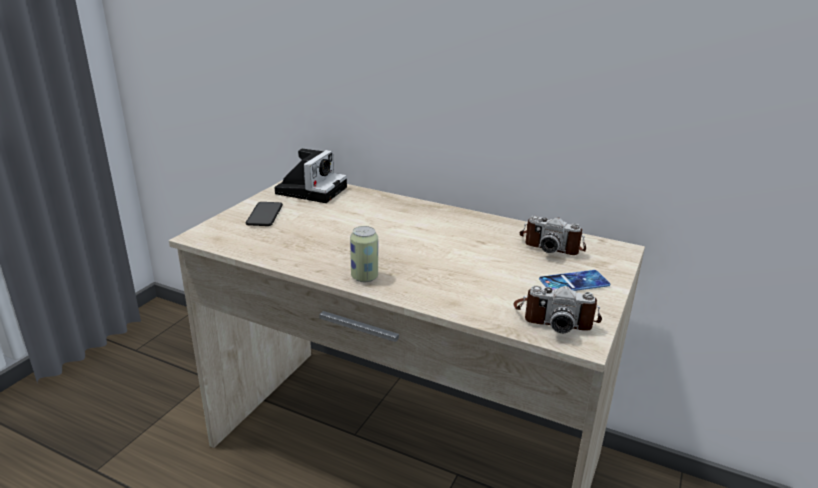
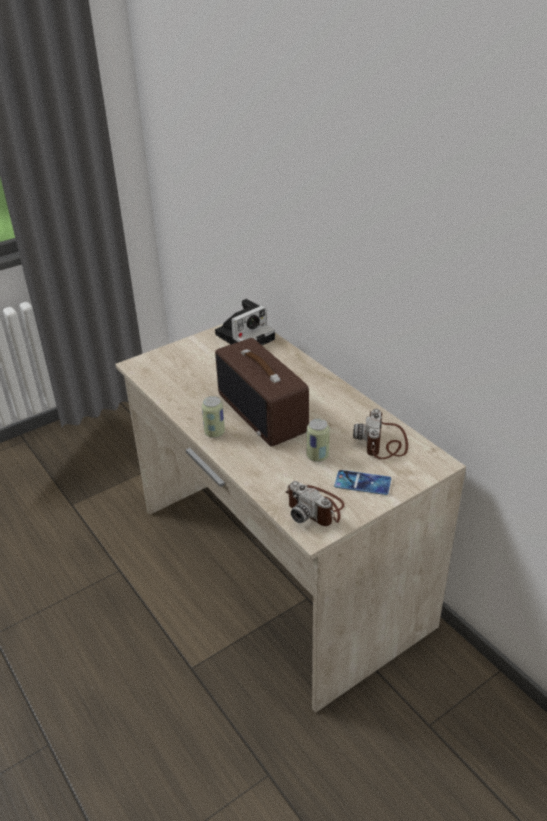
camera: 30 degrees right, 10 degrees up
(264, 215) = (192, 355): phone -> none
(402, 247) = (263, 413): none -> radio
(502, 271) = (317, 456): none -> can
(552, 245) = (384, 443): camera -> camera turned 45 degrees clockwise

